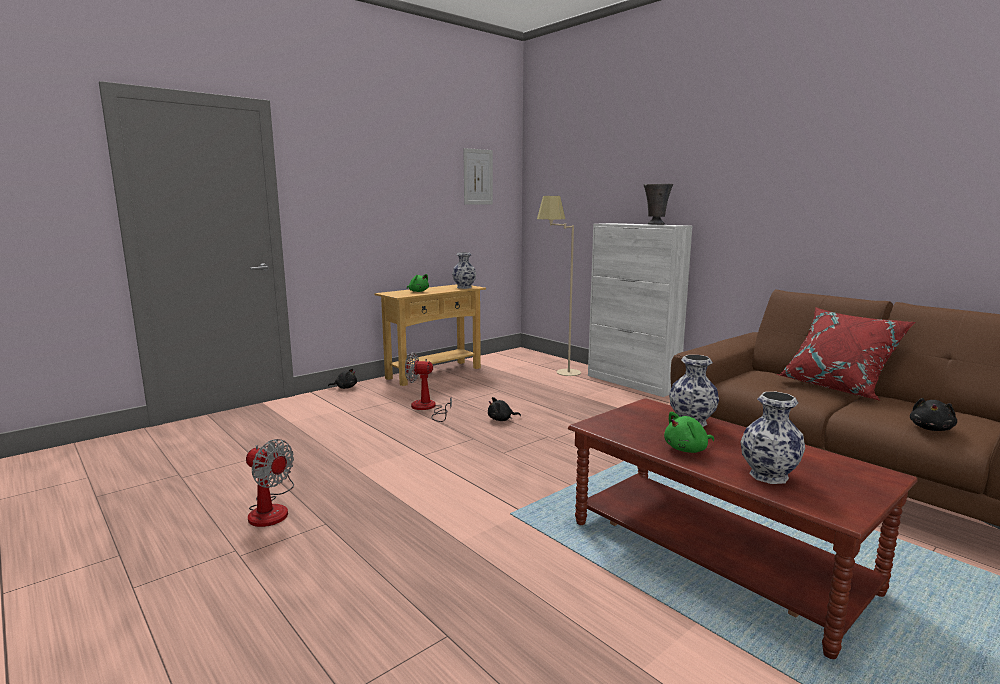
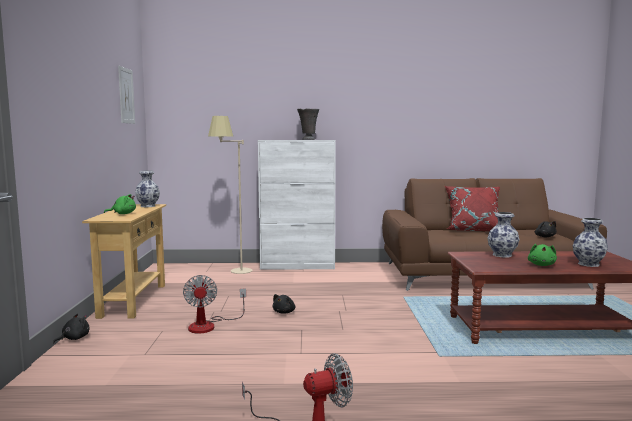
camera: 50 degrees left, 5 degrees down
(427, 408) = (209, 325): fan -> fan turned 60 degrees counterclockwise

